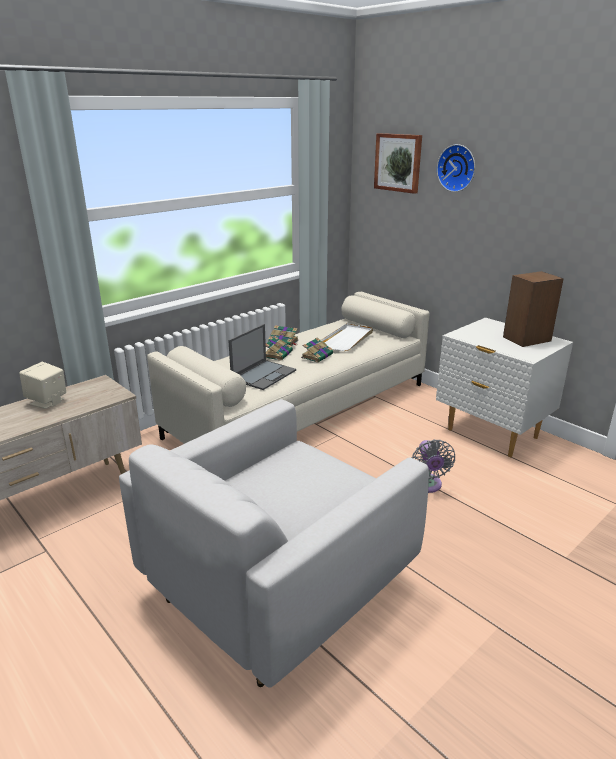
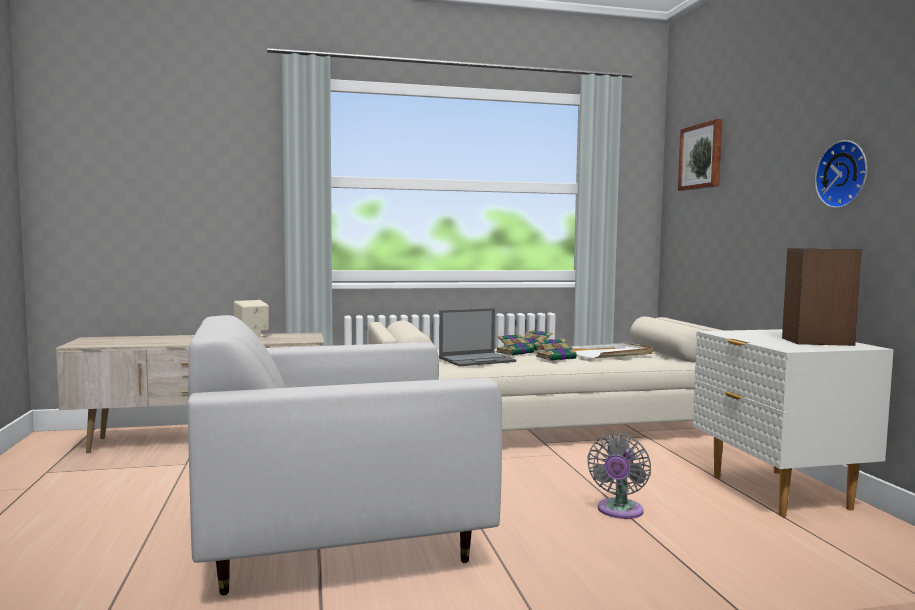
camera: 30 degrees right, 20 degrees down
(457, 168) = (755, 145): wall clock -> wall clock (844, 174)

